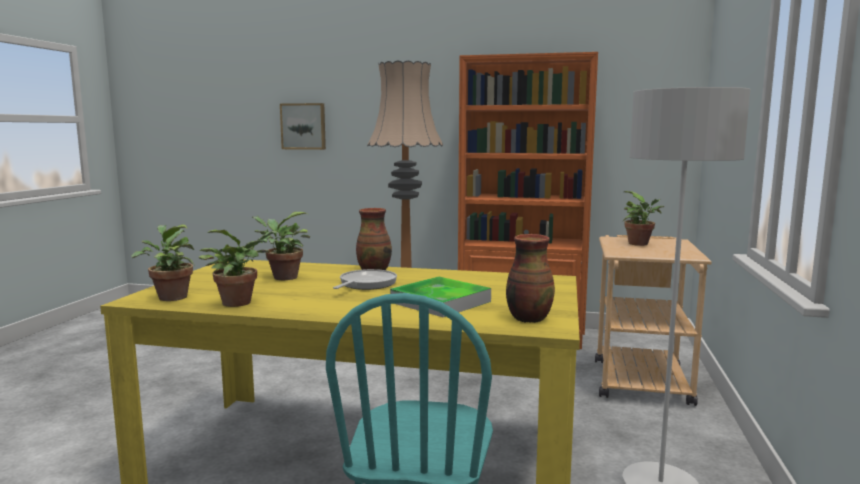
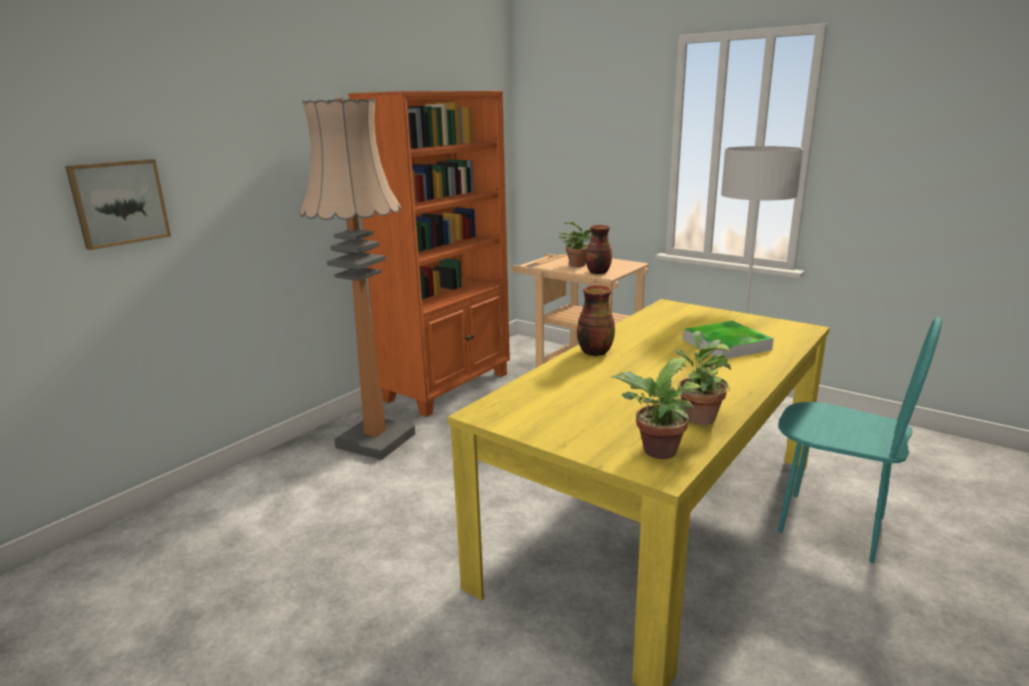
camera: 65 degrees left, 10 degrees up
(282, 277) = (595, 391): potted plant -> none
(366, 284) = (650, 361): frying pan -> none
(528, 318) = (780, 329): vase -> vase (597, 272)

